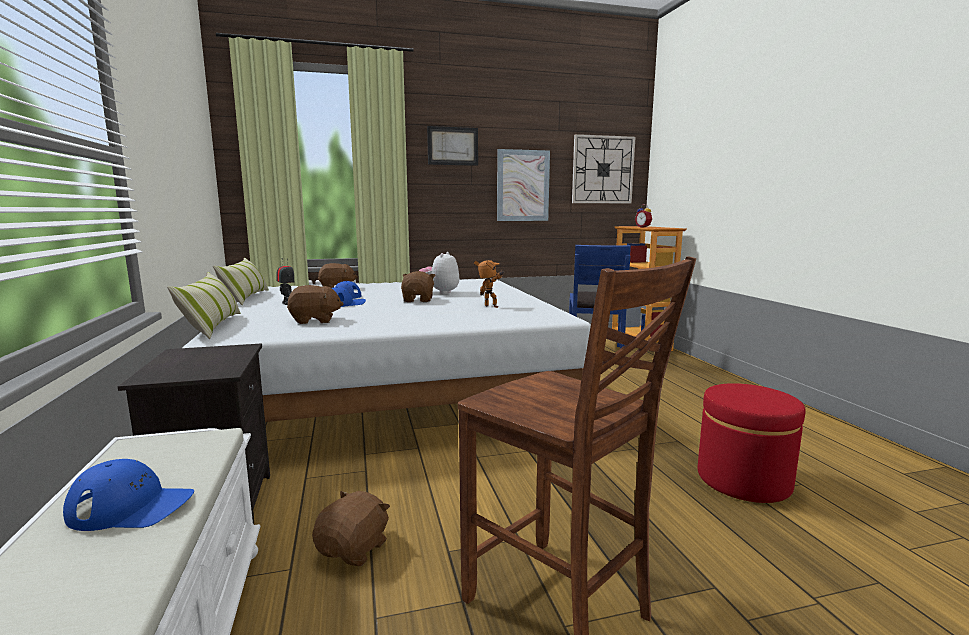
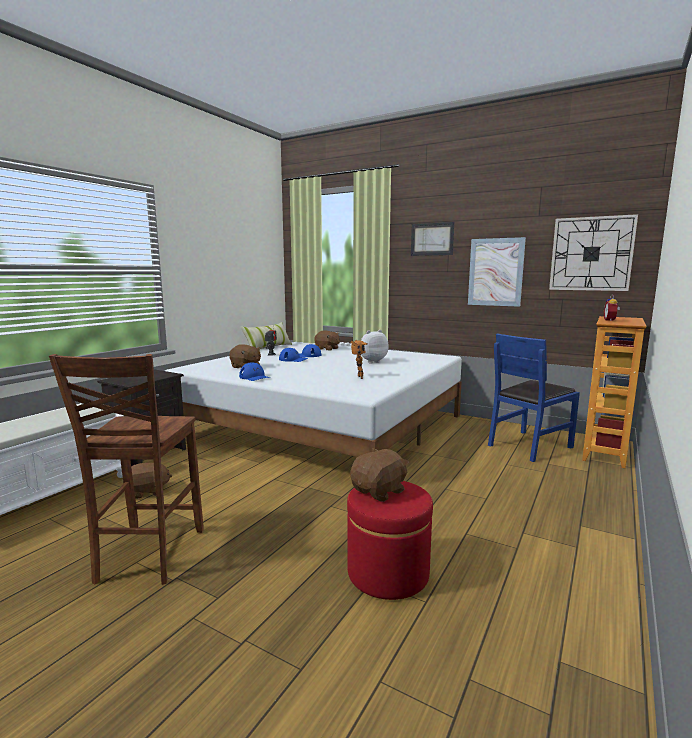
camera: 45 degrees right, 0 degrees up
(132, 506) = (32, 424): blue cap -> blue cap (254, 377)
(212, 326) = (204, 361): pillow -> none
(418, 300) = (338, 364): brown plush toy -> brown plush toy (379, 491)

